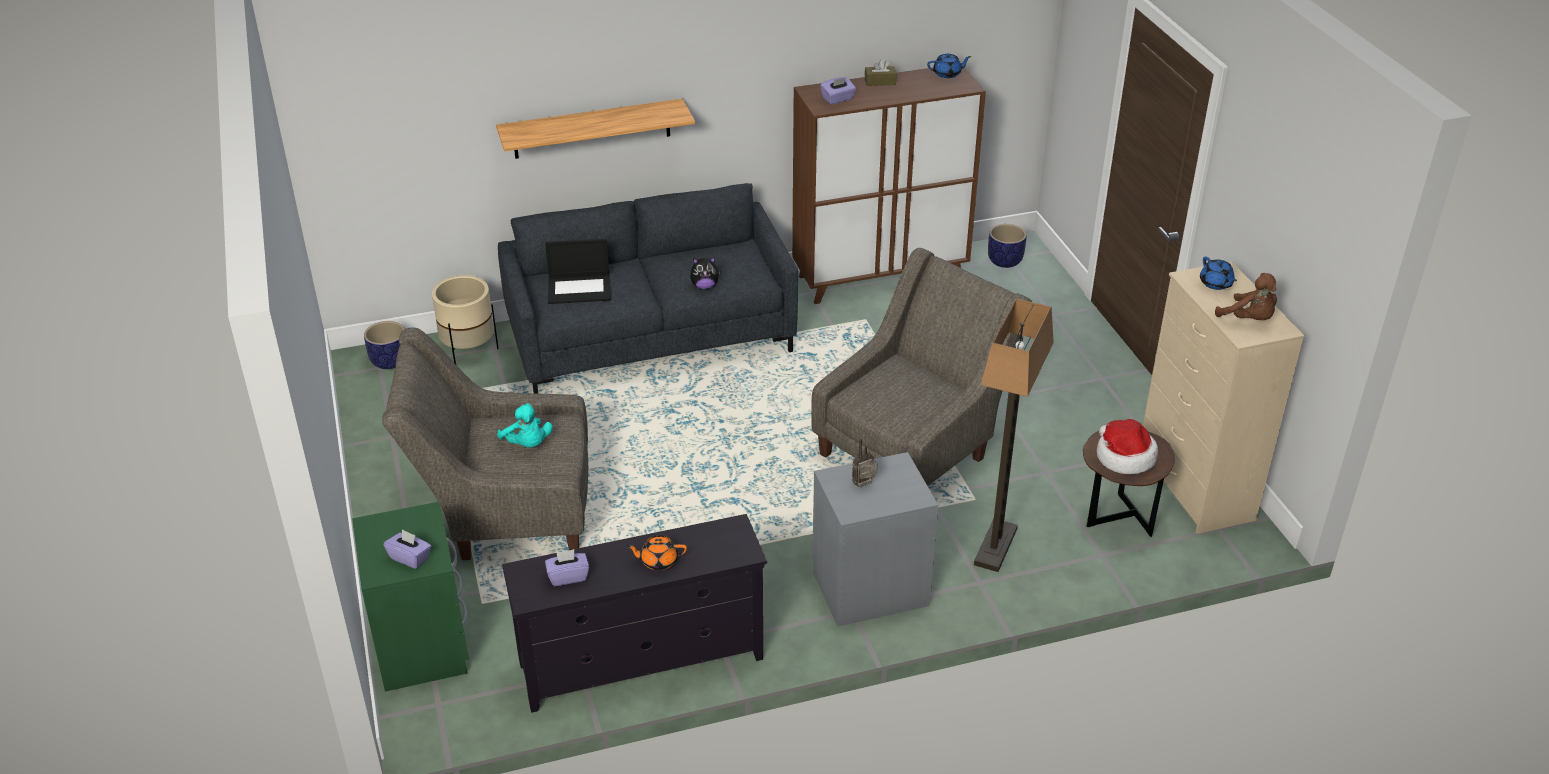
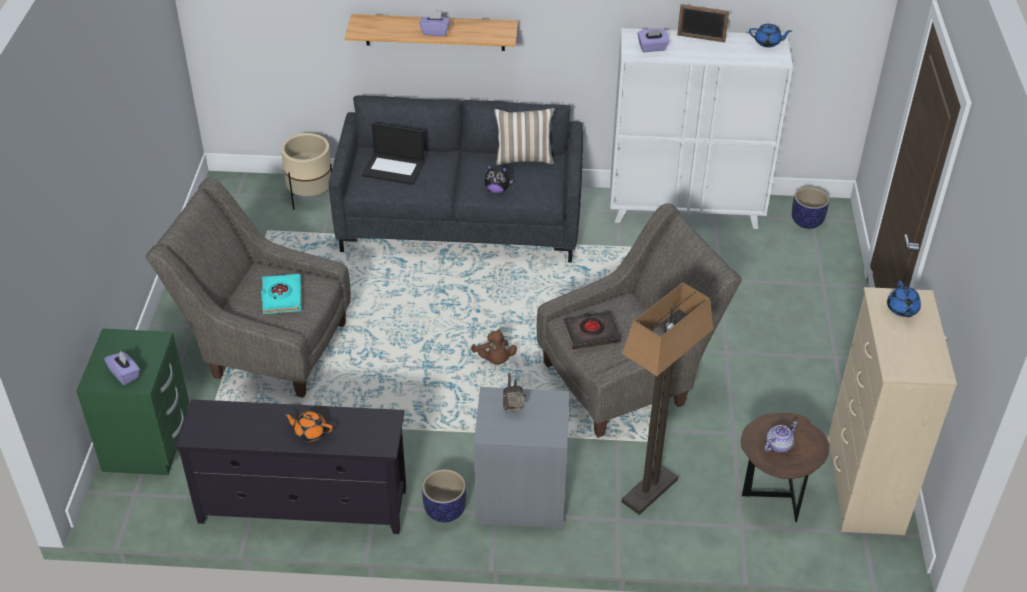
camera: 20 degrees right, 5 degrees up
(389, 361) = (247, 191): planter -> planter (445, 510)
(527, 444) = (281, 297): turquoise plush toy -> turquoise book
(568, 576) = (233, 425): purple tissue box -> purple tissue box (435, 32)
(714, 250) = (524, 158): none -> pillow
(880, 82) = (701, 38): brown tissue box -> picture frame
(880, 277) = (685, 210): brown cabinet -> white cabinet
(882, 400) = (591, 333): none -> black book
(1124, 457) = (778, 445): hat -> teapot
(1249, 319) = (911, 354): brown plush toy -> brown plush toy (494, 360)

